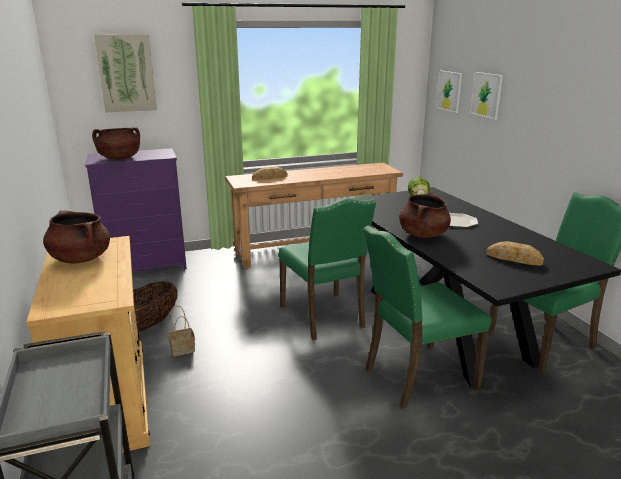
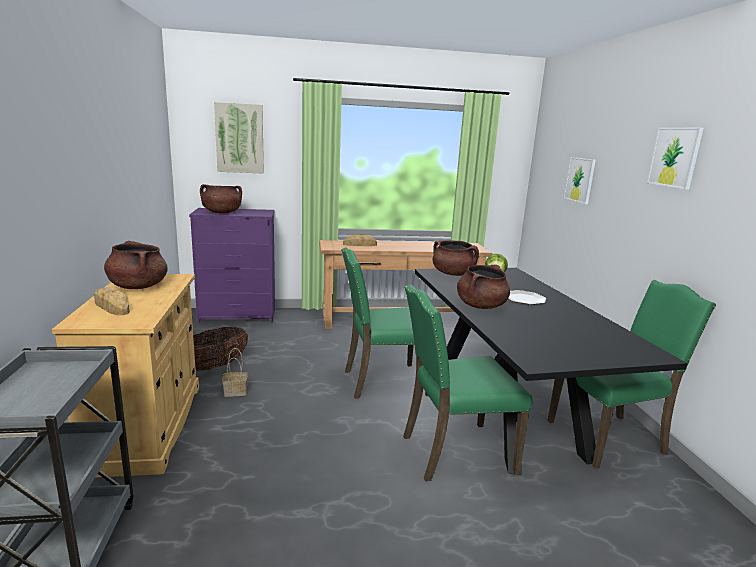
camera: 10 degrees right, 5 degrees down
(324, 317) = (383, 381): green chair -> green chair turned 90 degrees clockwise
(379, 201) = (453, 274): none -> brown cooking pot
(449, 91) = (548, 177): picture -> picture (675, 157)
(514, 258) = (567, 338): bread -> bread (112, 306)

